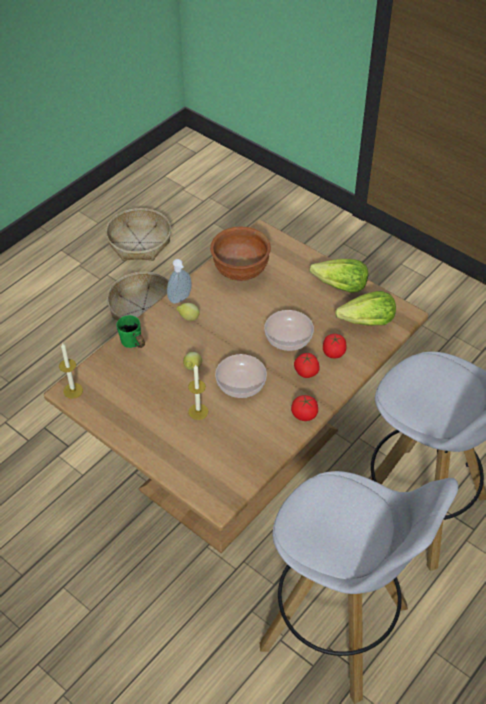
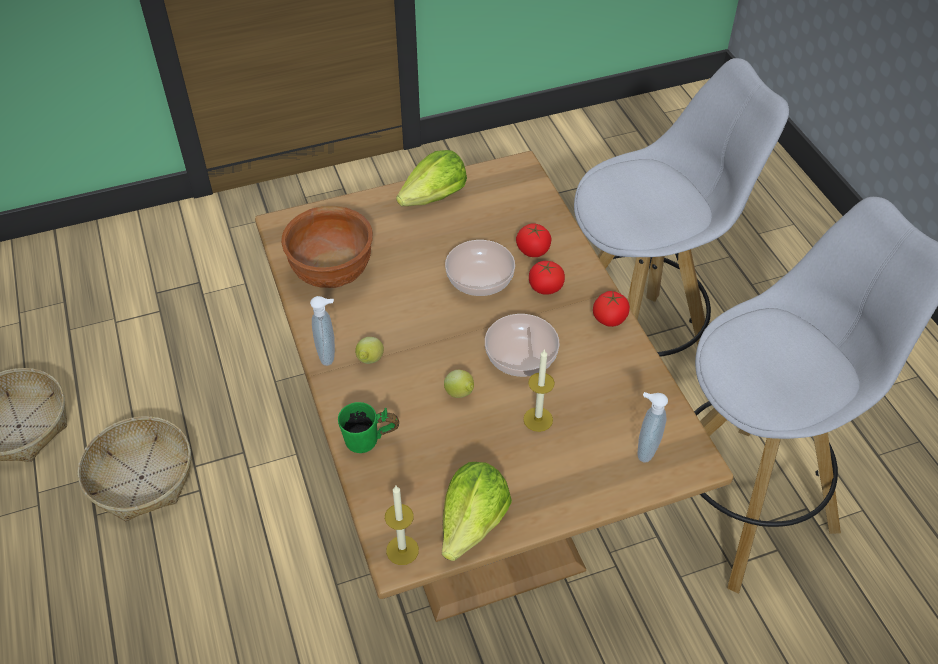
camera: 60 degrees left, 0 degrees up
(210, 472) = (645, 449): none -> soap dispenser
(367, 322) = (507, 201): lettuce -> lettuce (473, 523)

